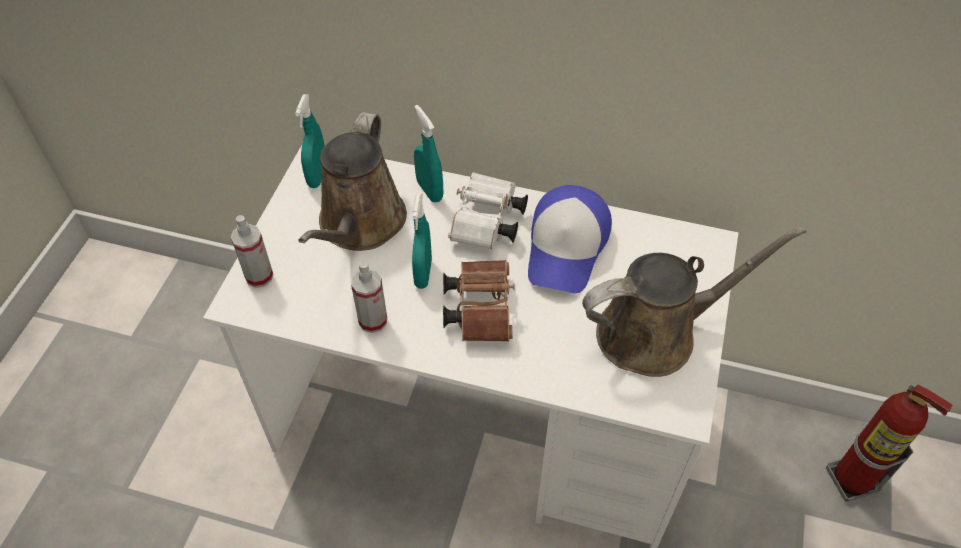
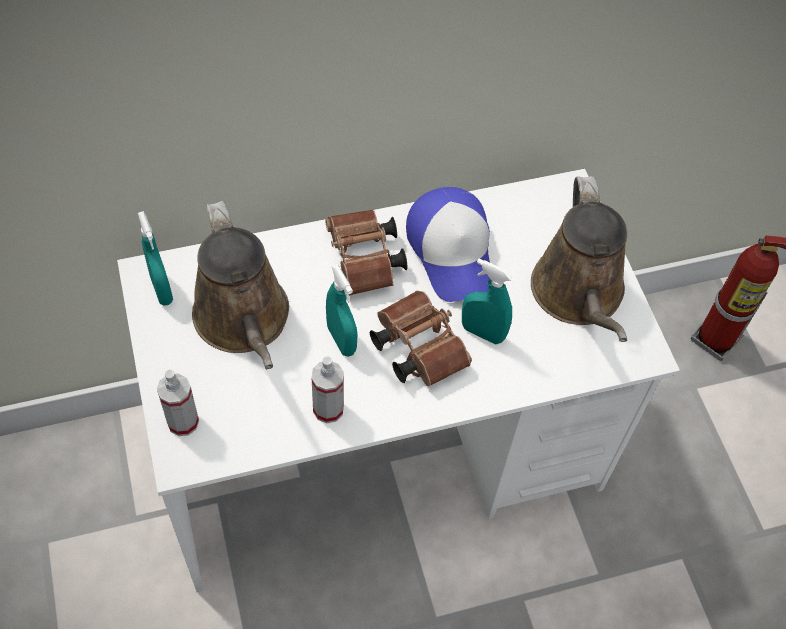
camera: 35 degrees left, 5 degrees up
(429, 191) = (286, 253): turquoise spray bottle -> turquoise spray bottle (482, 332)
(486, 224) = (365, 262): white binoculars -> brown binoculars
(656, 333) = (579, 295): brown watering can -> brown watering can turned 135 degrees clockwise

